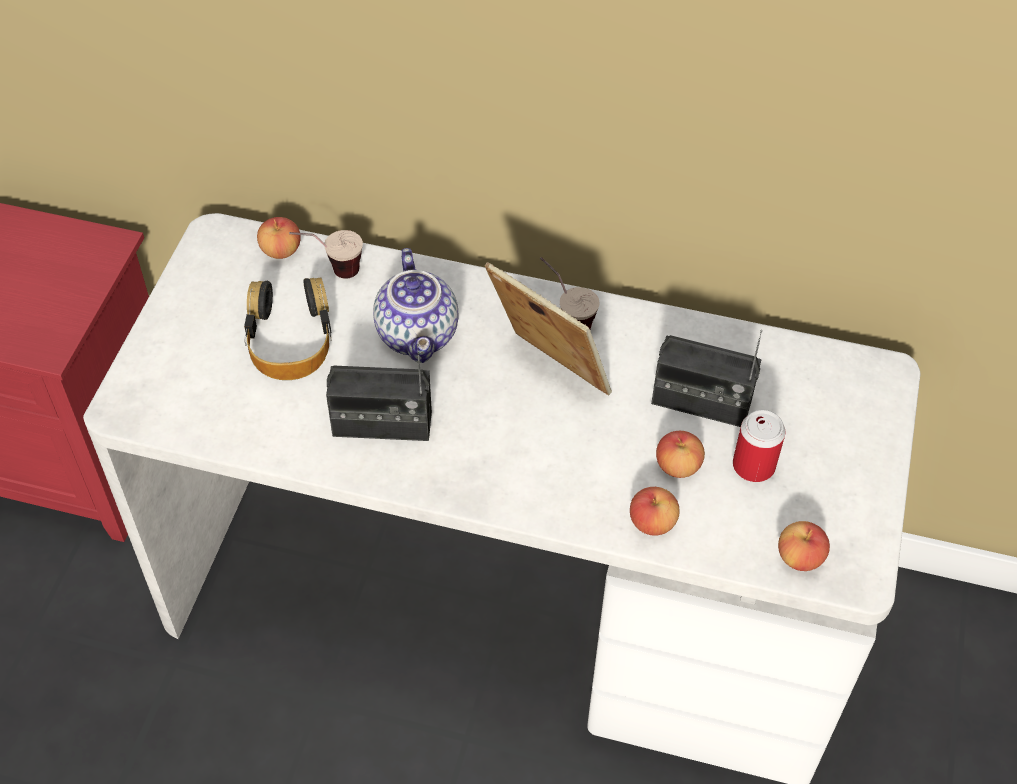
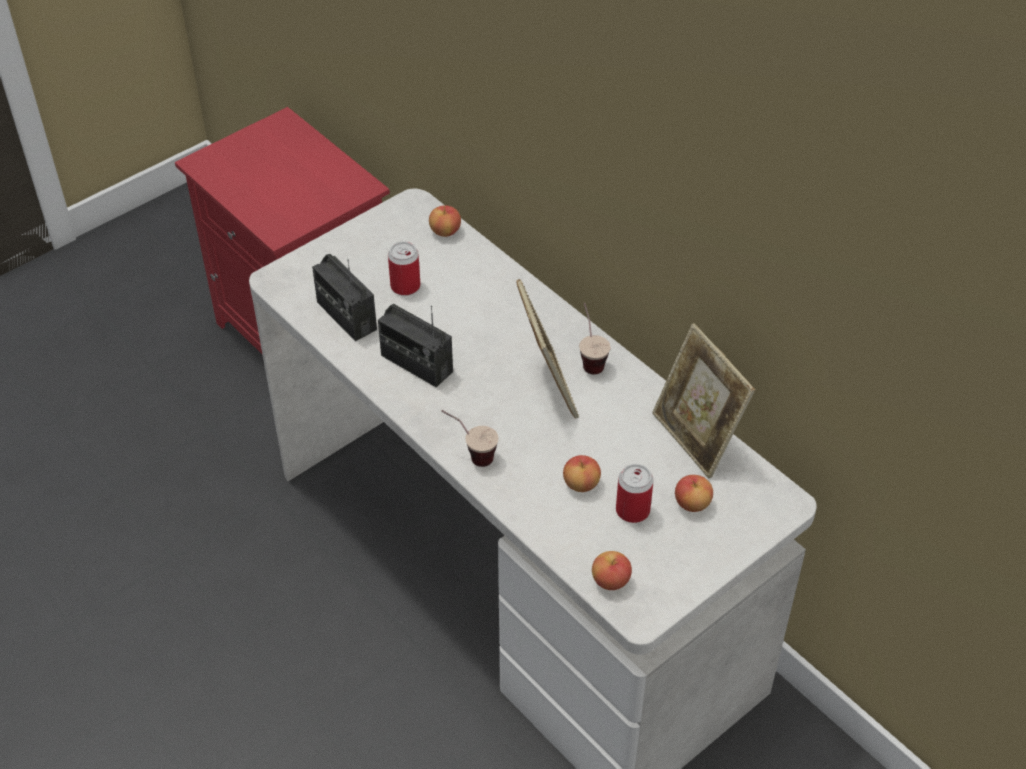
camera: 35 degrees right, 5 degrees down
(290, 338) = (405, 286): headphones -> can
(330, 272) = (464, 258): cup -> cup (470, 454)
(419, 335) = (486, 322): teapot -> none
(652, 522) = (532, 508): apple -> apple (692, 503)
(701, 403) = (633, 454): radio -> radio (346, 316)
(746, 351) = (696, 438): none -> picture frame

